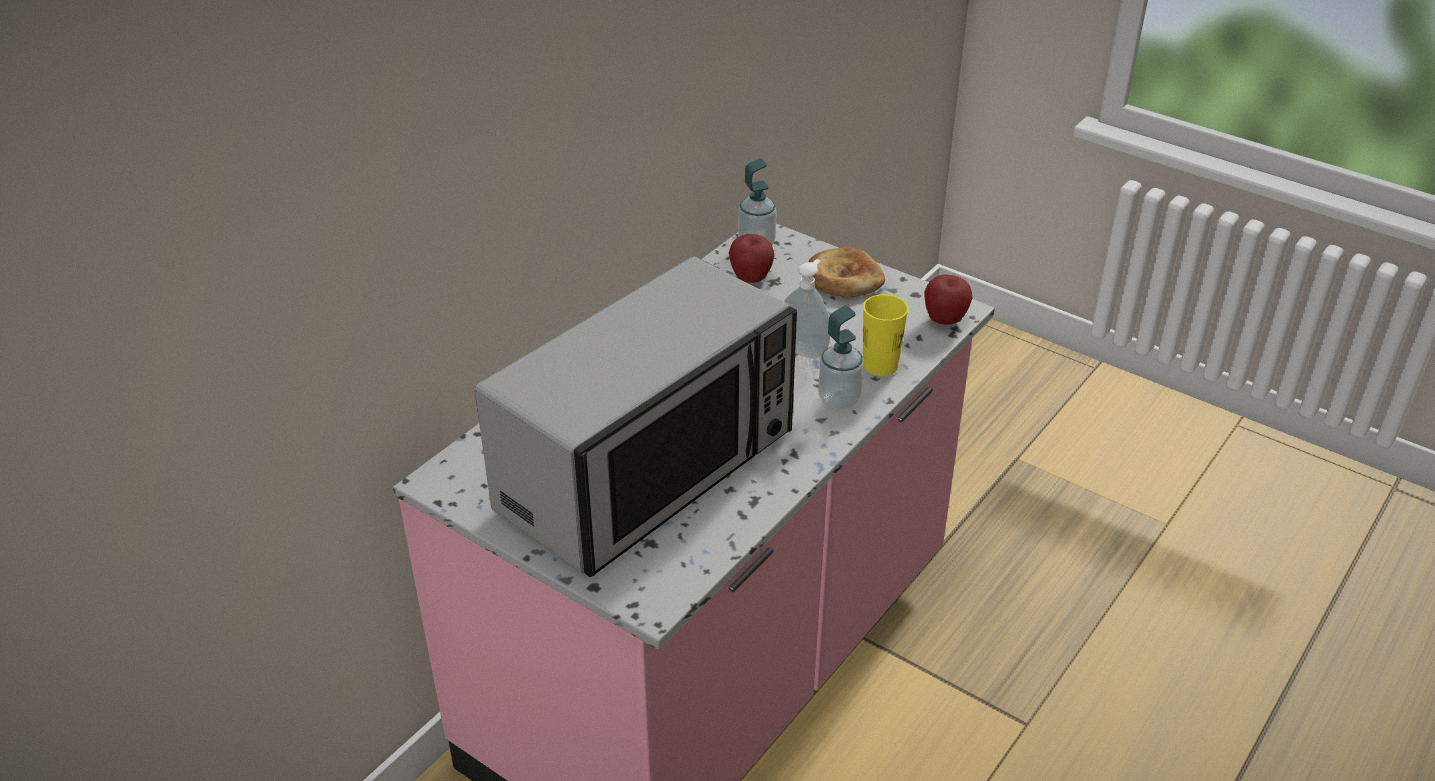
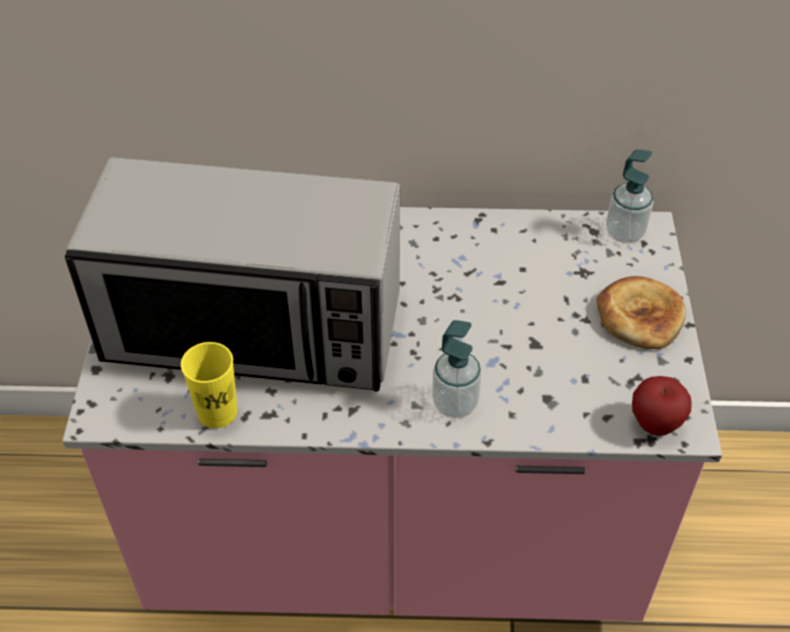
camera: 55 degrees right, 10 degrees up
(751, 279) = (570, 255): apple -> none
(805, 350) = (504, 344): soap dispenser -> none
(880, 365) = (533, 409): yellow cup -> yellow cup (217, 412)

